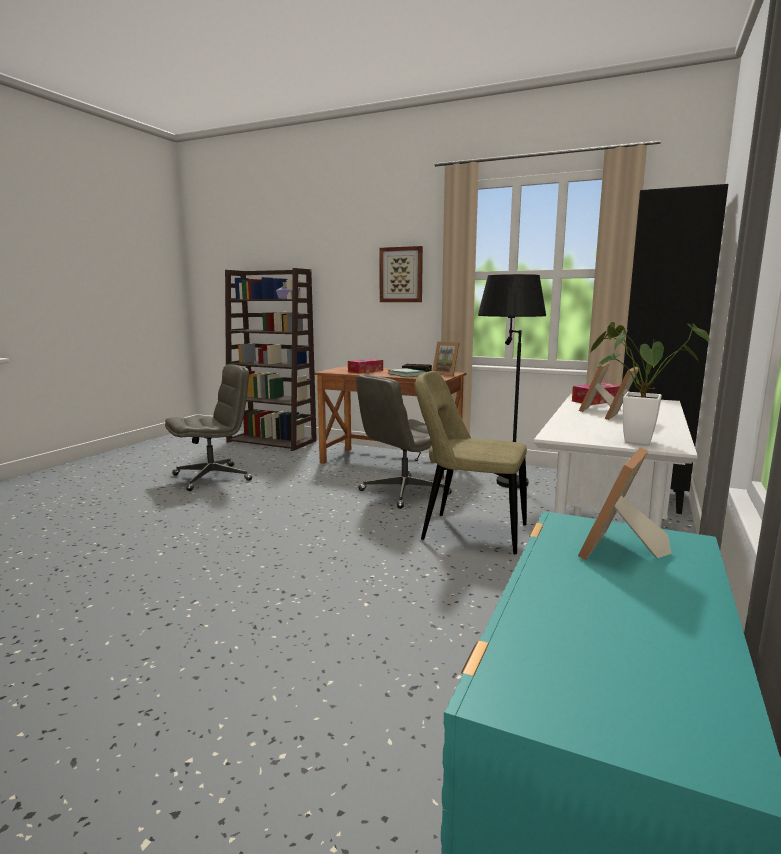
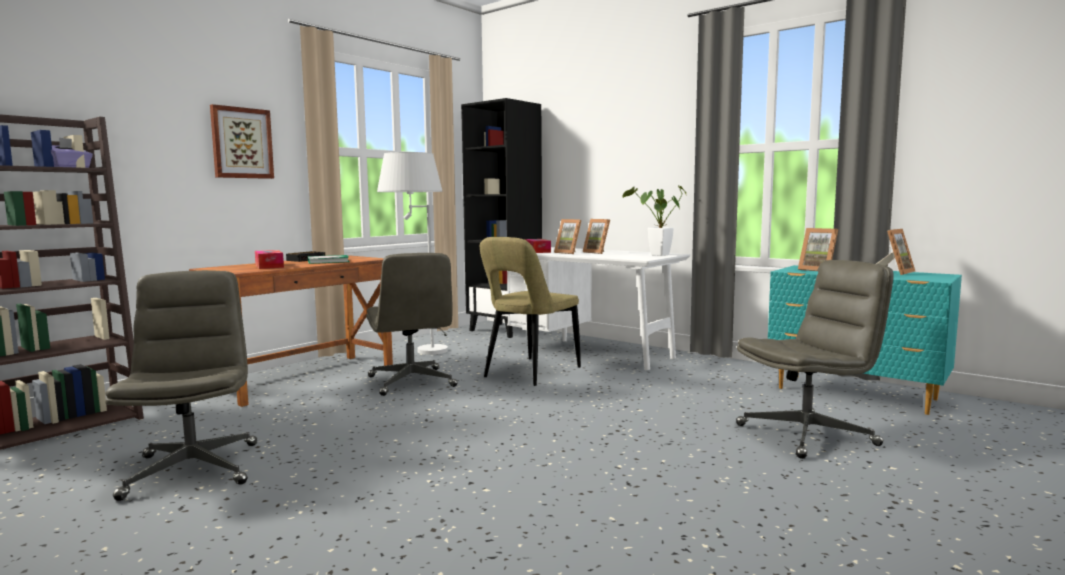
camera: 75 degrees left, 5 degrees down
(293, 750) = (807, 435): none -> grey office chair
(446, 374) = (351, 257): picture frame -> picture frame (895, 272)
(503, 477) = (415, 351): black floor lamp -> white floor lamp

